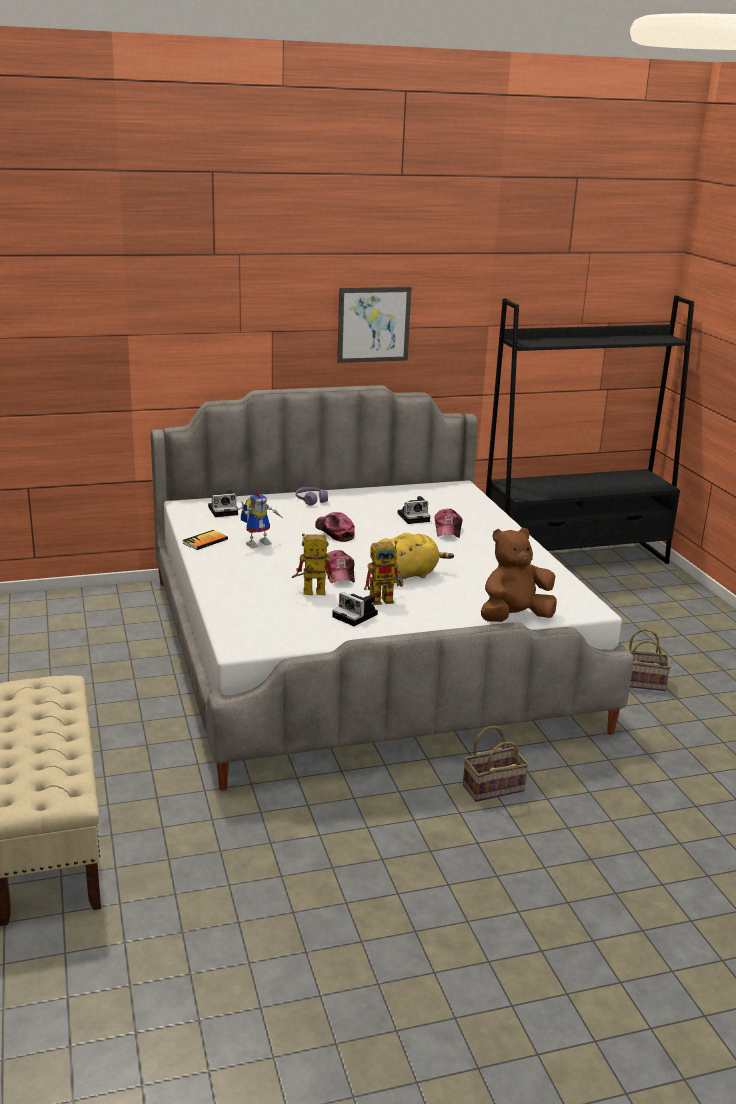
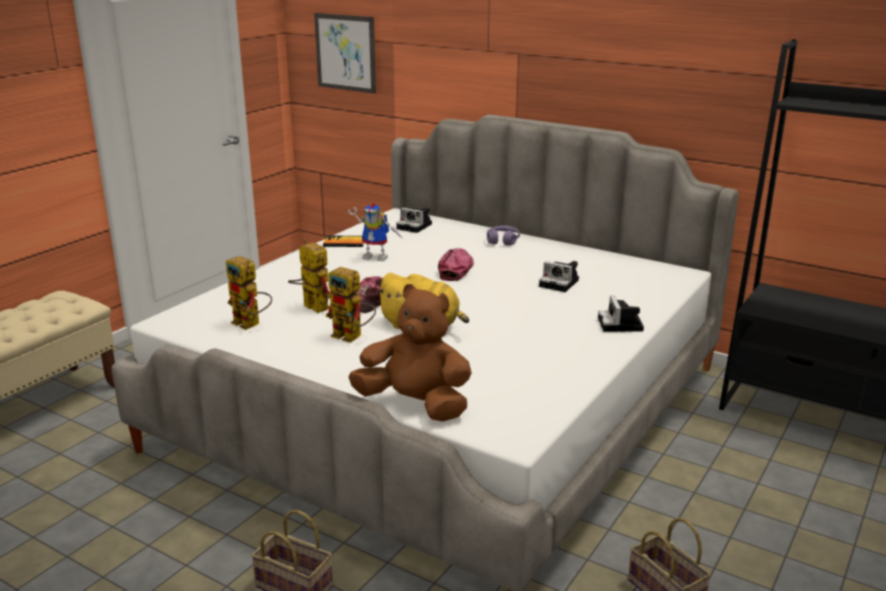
camera: 50 degrees right, 0 degrees up
(303, 621) = (251, 324): none -> toy robot
(356, 616) = (296, 338): camera -> camera (621, 325)
(373, 324) = (625, 58): picture -> picture (345, 52)
(448, 530) = (564, 305): cap -> none

